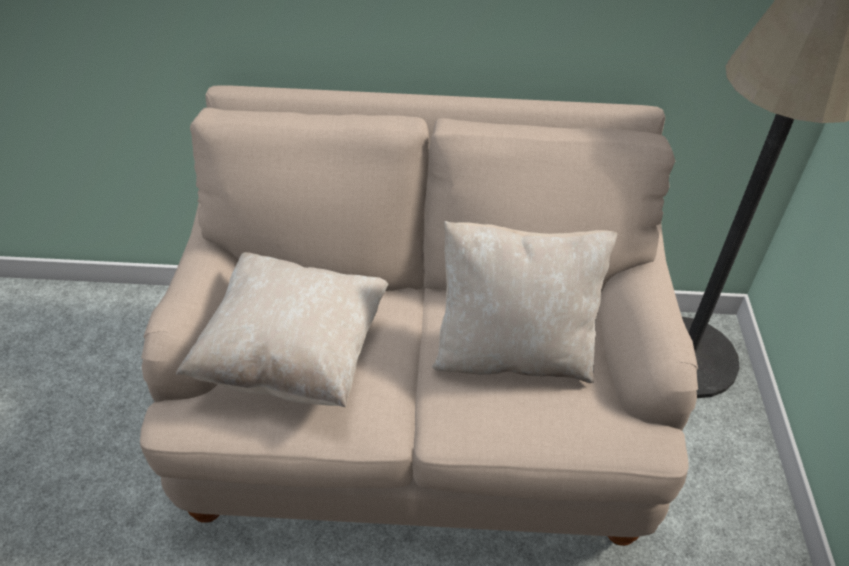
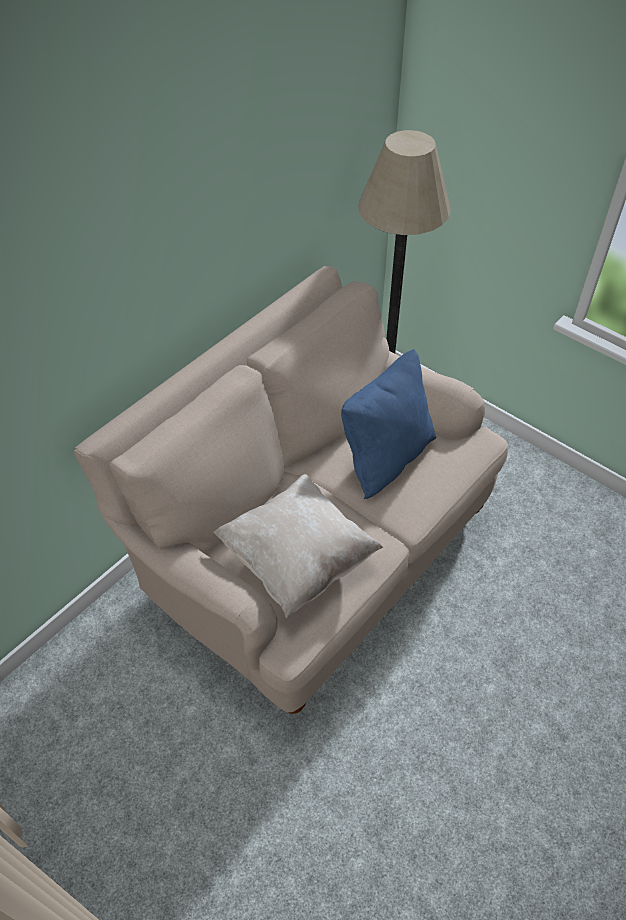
camera: 50 degrees left, 5 degrees up
(512, 353) = (385, 457): beige pillow -> blue pillow

